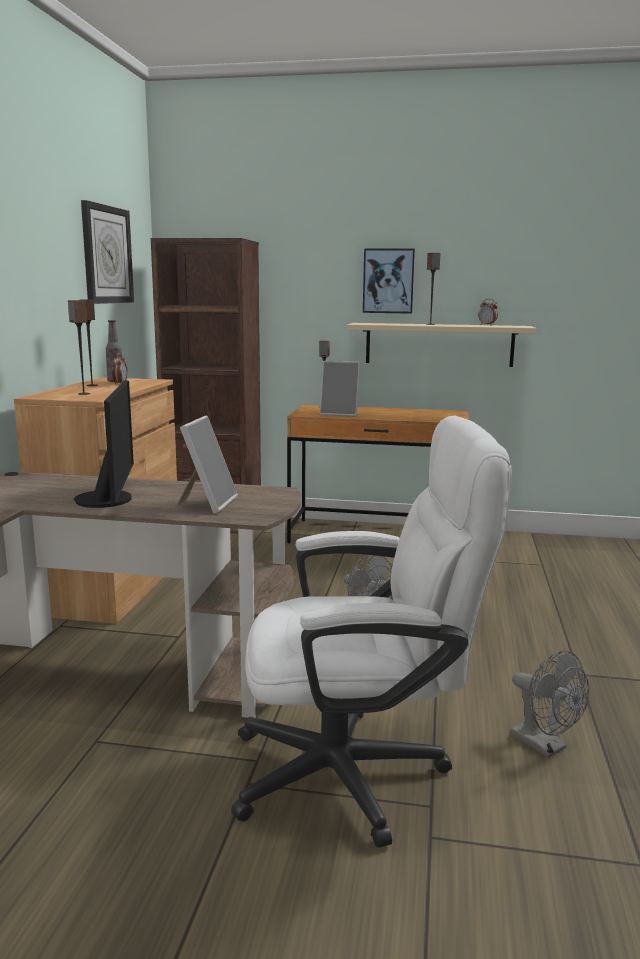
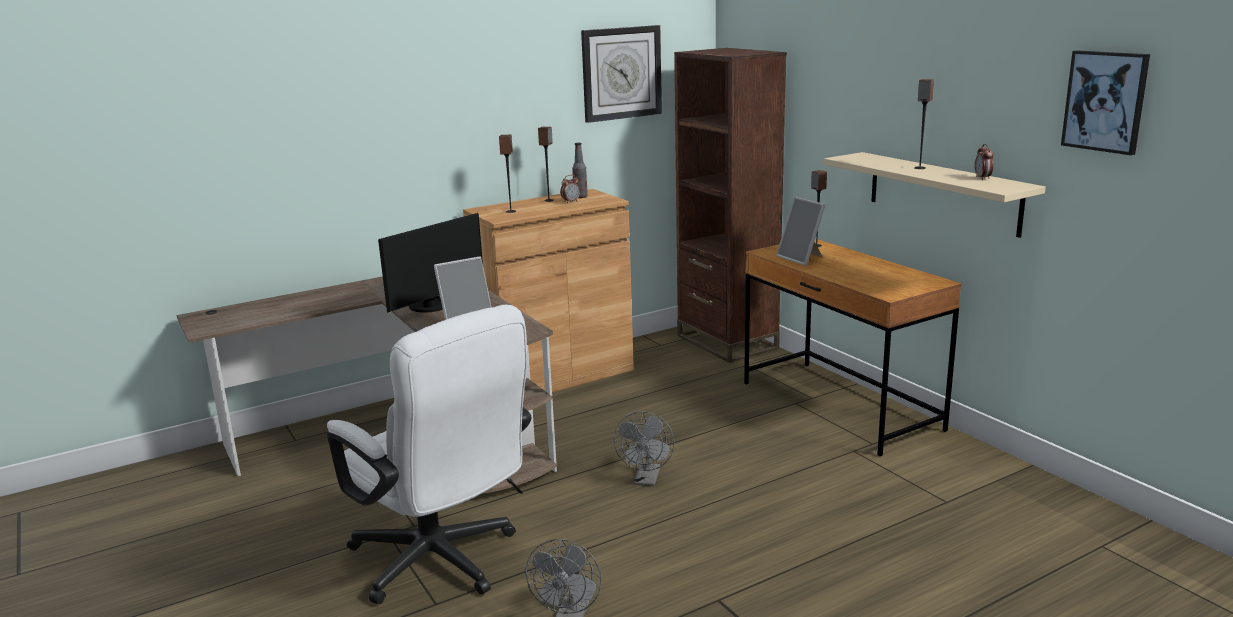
camera: 50 degrees right, 5 degrees up
(388, 281) = (896, 107): picture -> picture (1105, 101)

